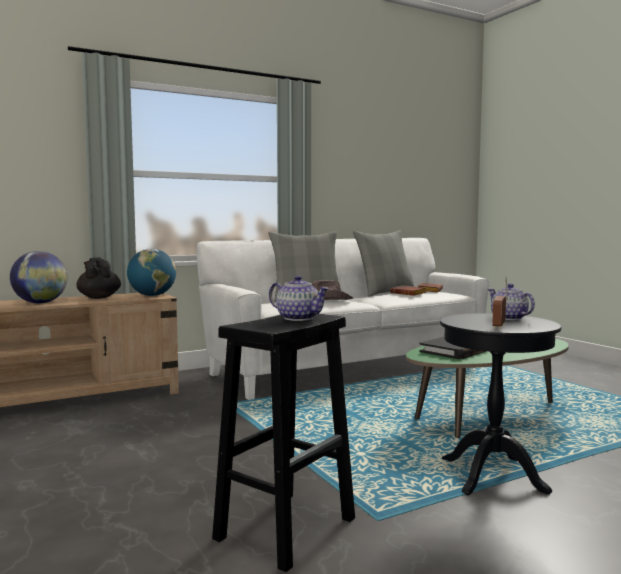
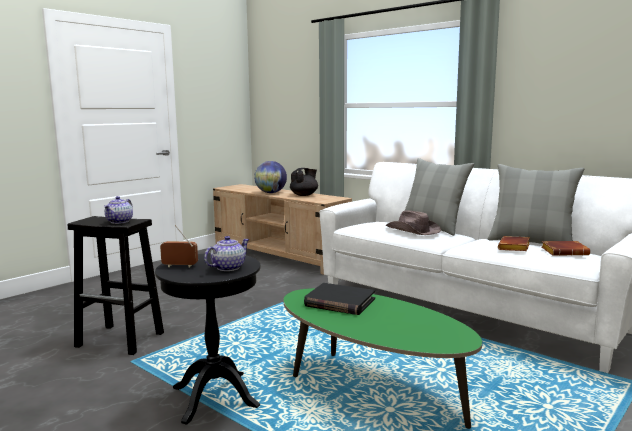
camera: 70 degrees right, 5 degrees up
(152, 295) = (325, 199): globe -> none

